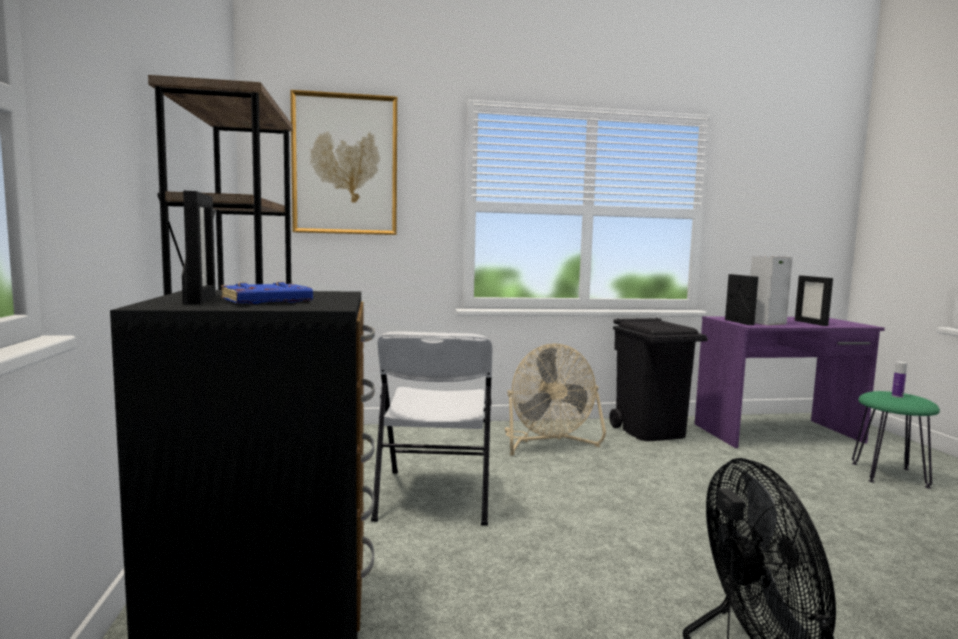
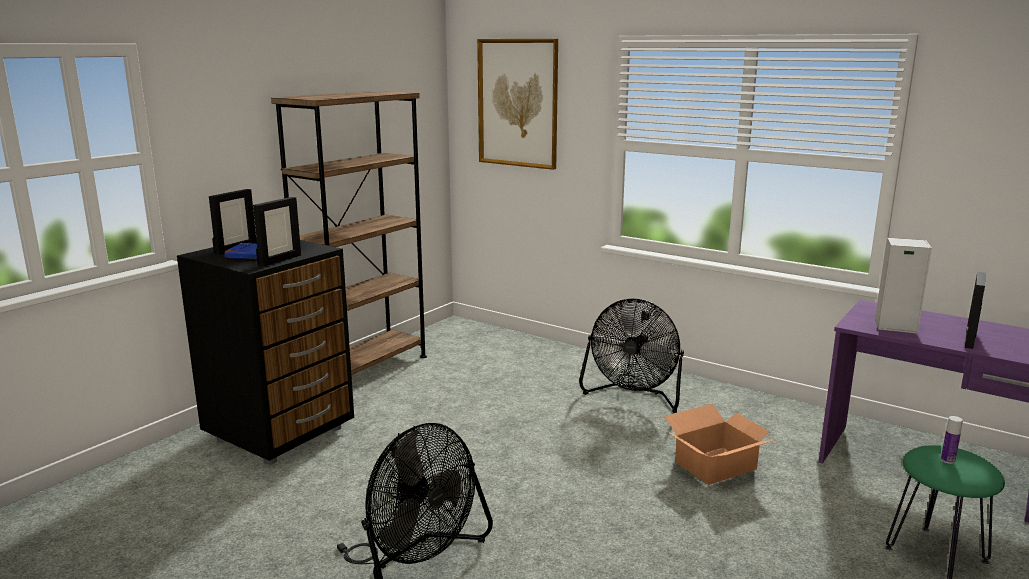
camera: 45 degrees right, 10 degrees up
(434, 496) = (469, 404): white chair -> none
(544, 444) = (631, 394): beige fan -> black fan
(650, 431) = (767, 416): black trash can -> none
(701, 471) = (716, 465): none -> cardboard box
(738, 322) = (858, 317): picture frame -> picture frame (279, 260)

